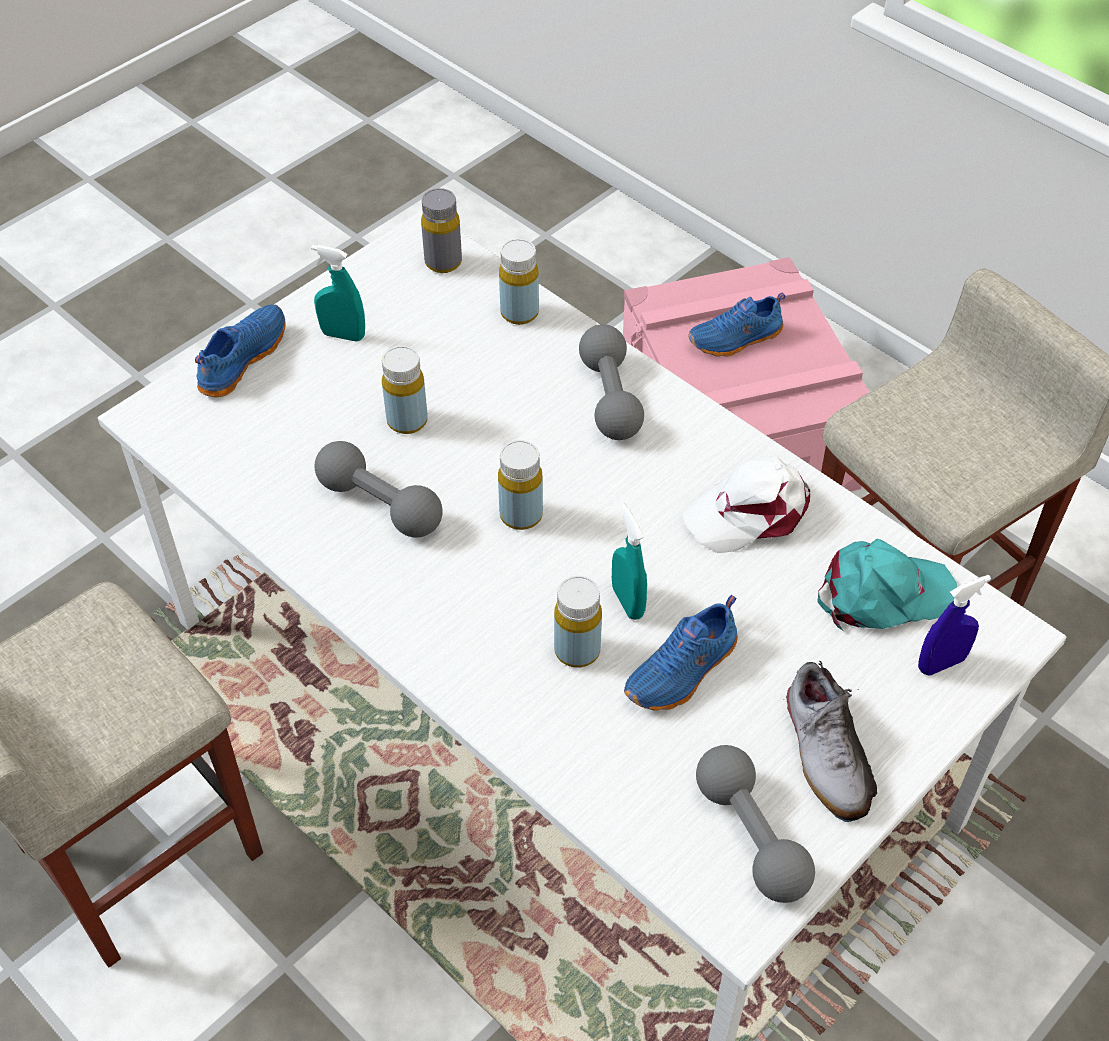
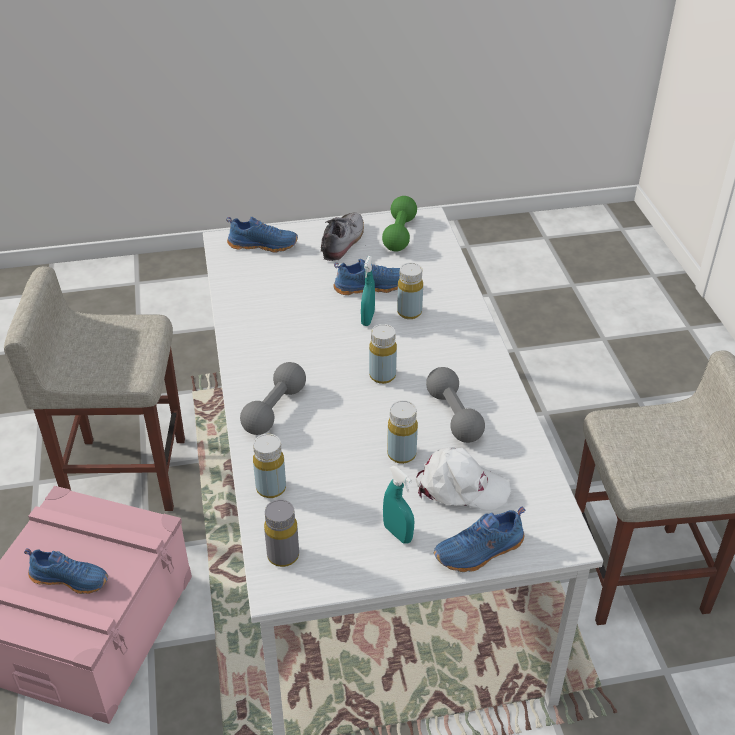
camera: 145 degrees left, 10 degrees down
(750, 511) = (269, 325): white cap -> white cap (460, 487)
(751, 836) = (399, 234): grey dumbbell -> green dumbbell
(882, 594) = (254, 273): turquoise cap -> none
(941, 663) = (263, 244): blue spray bottle -> blue shoe

